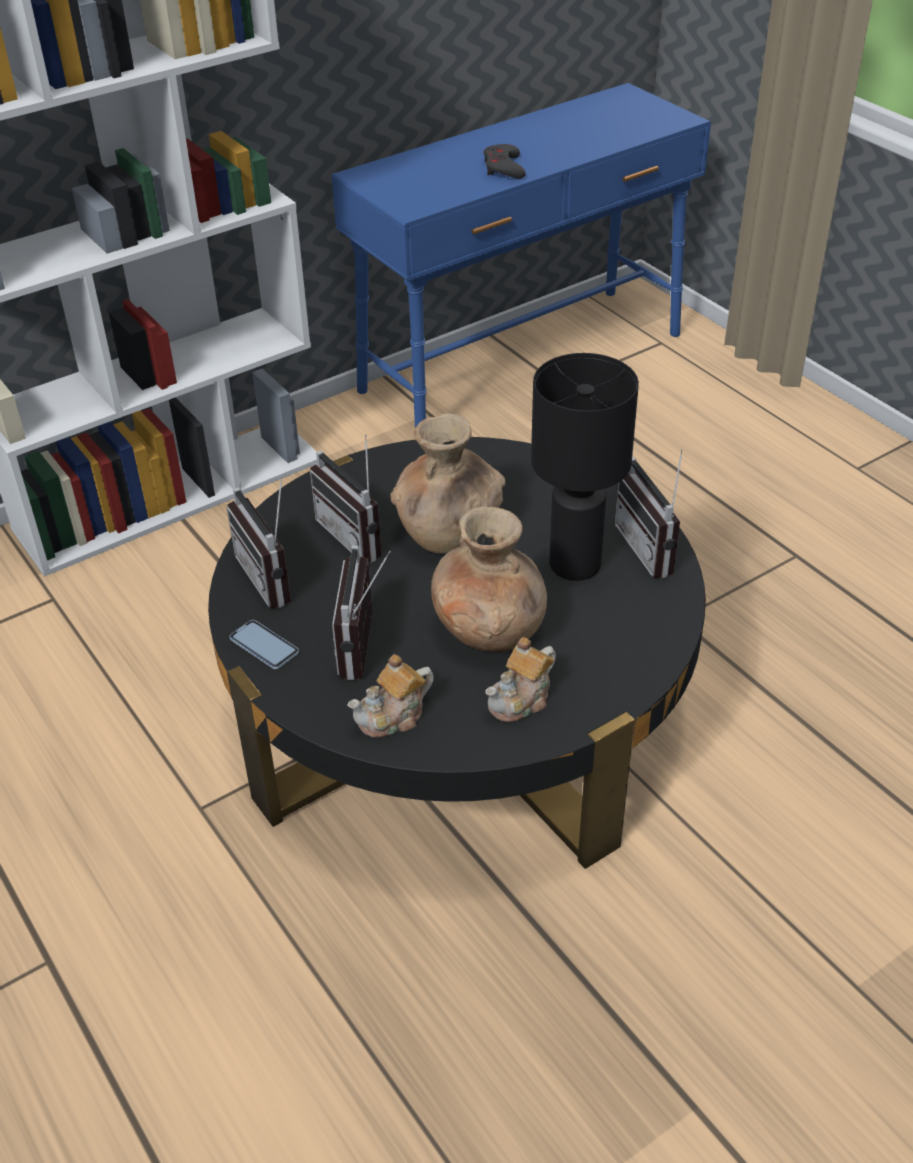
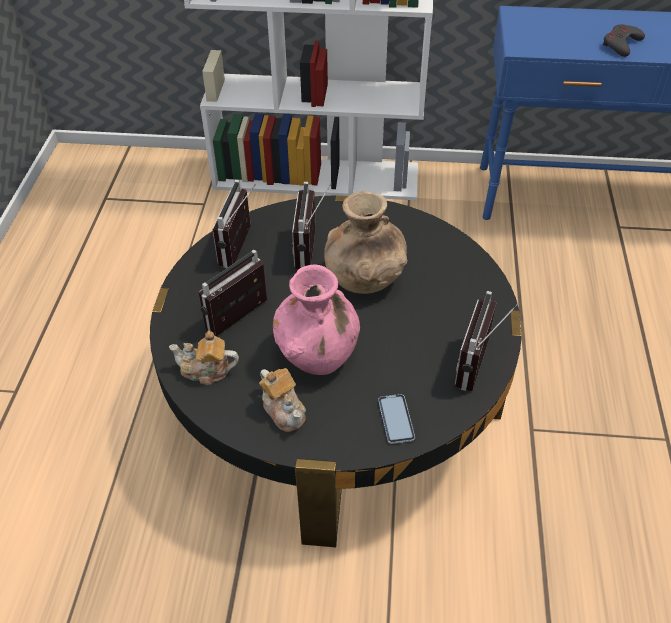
camera: 40 degrees right, 5 degrees up
(264, 646) = (192, 285): phone -> phone (396, 419)
(490, 630) = (317, 354): brown vase -> pink vase
(521, 700) = (284, 410): teapot -> teapot turned 120 degrees counterclockwise
(576, 565) = (417, 346): black table lamp -> none

